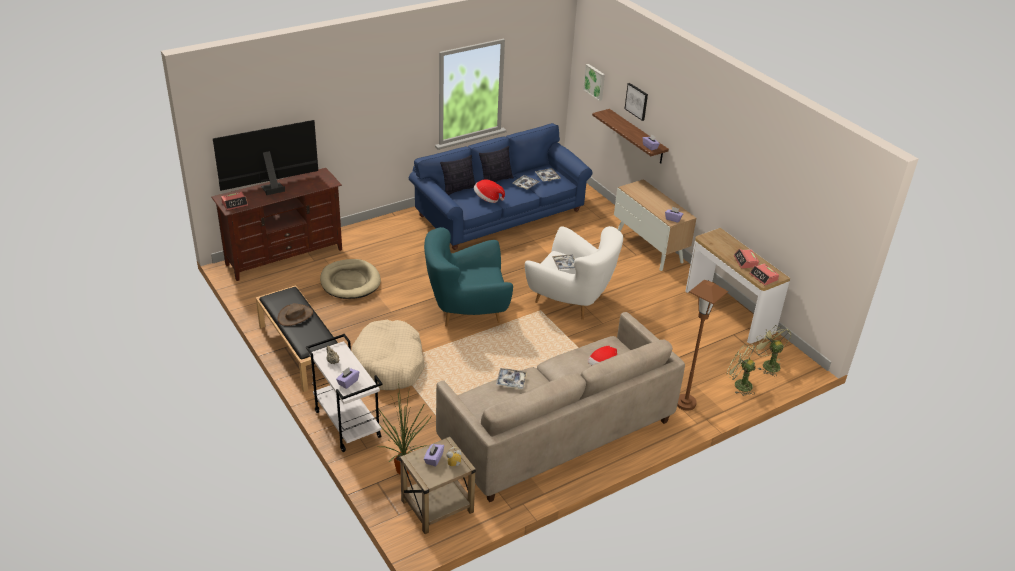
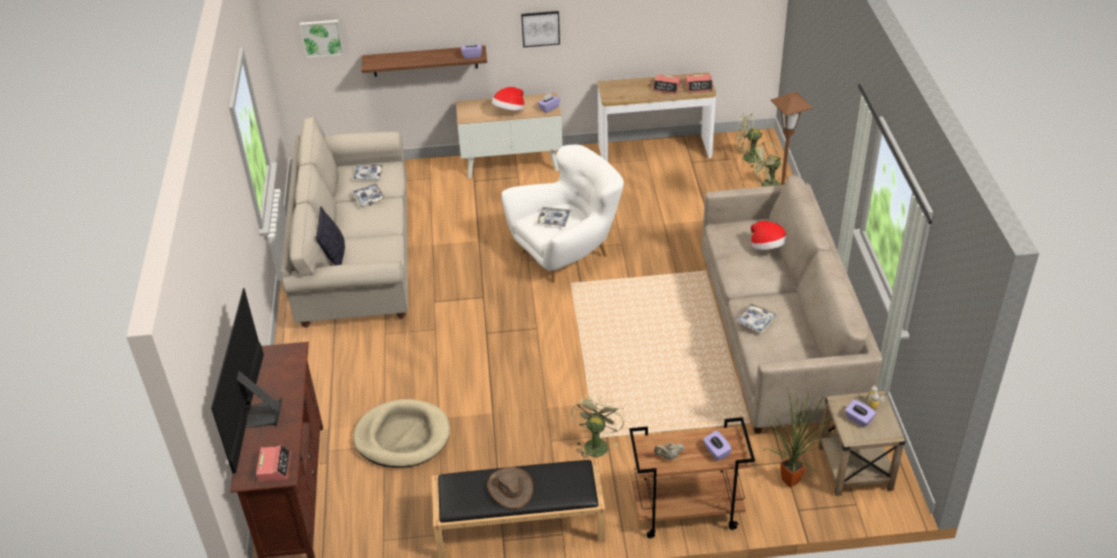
camera: 60 degrees left, 5 degrees up
(346, 424) = (686, 513): white cart -> brown cart
(389, 364) = (596, 443): beige dog bed -> green fan
(467, 310) = (533, 344): turquoise armchair -> none
(487, 199) = (376, 238): hat -> hat (509, 111)
(496, 180) = (337, 219): pillow -> none
(500, 214) = (356, 255): blue sofa -> beige sofa
(637, 101) = (410, 21): picture -> picture (540, 28)

